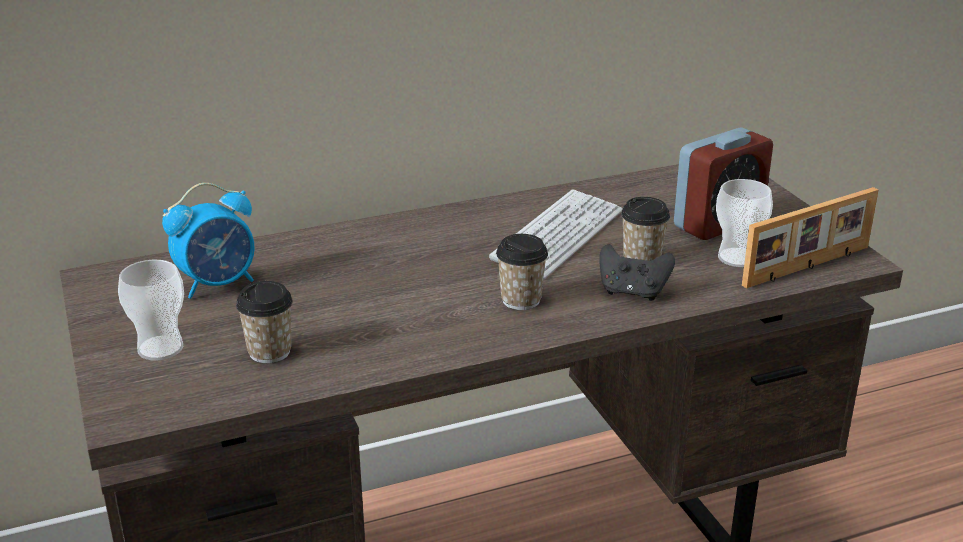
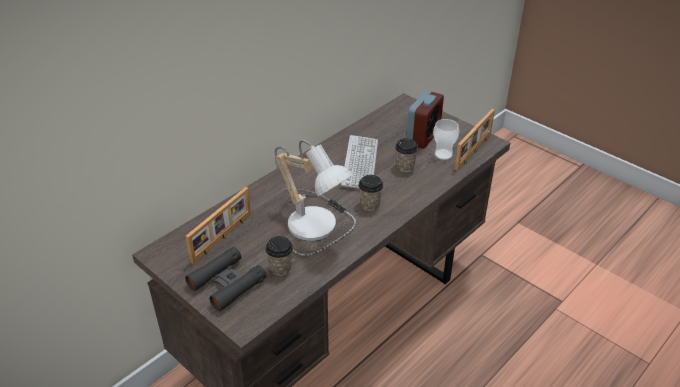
camera: 25 degrees left, 10 degrees up
(160, 348) = (227, 283): cup -> black binoculars
(218, 284) = (223, 238): alarm clock -> picture frame
(398, 304) = (318, 224): none -> table lamp
(632, 292) = (413, 186): black game controller -> none

